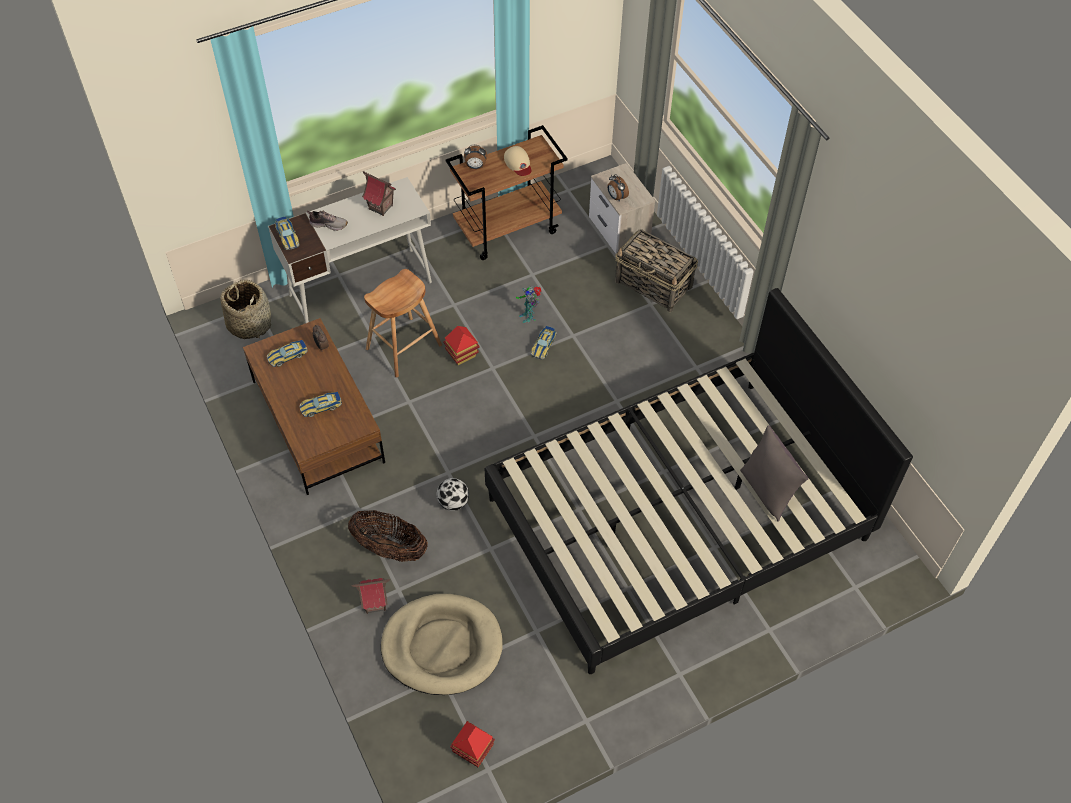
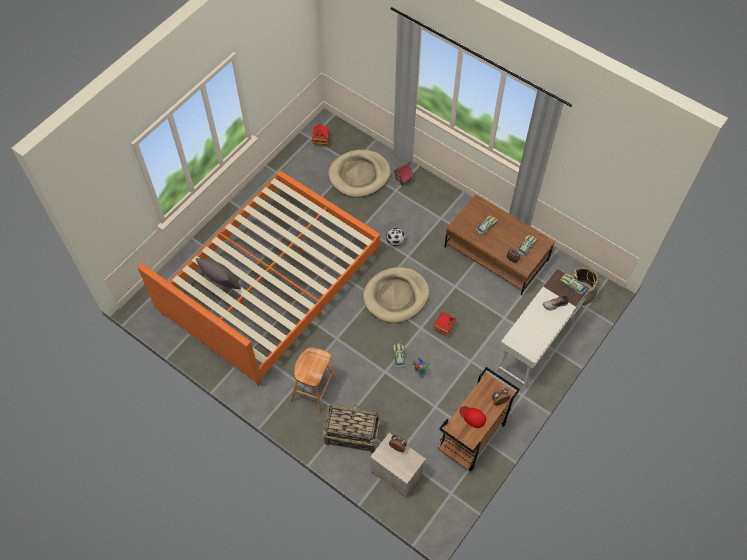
camera: 155 degrees right, 5 degrees up
(380, 207) = (533, 331): toy house -> none
(390, 548) = (412, 207): basket -> none
(404, 347) = (481, 319): brown stool -> brown stool (314, 389)
(501, 422) = (396, 296): none -> beige dog bed
(518, 163) = (472, 417): beige cap -> red cap
(679, 519) = (270, 282): black bed -> orange bed

